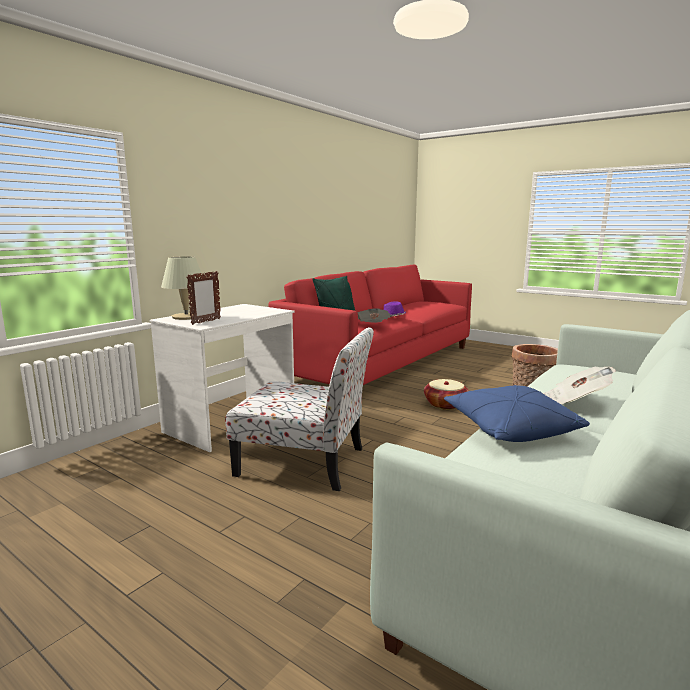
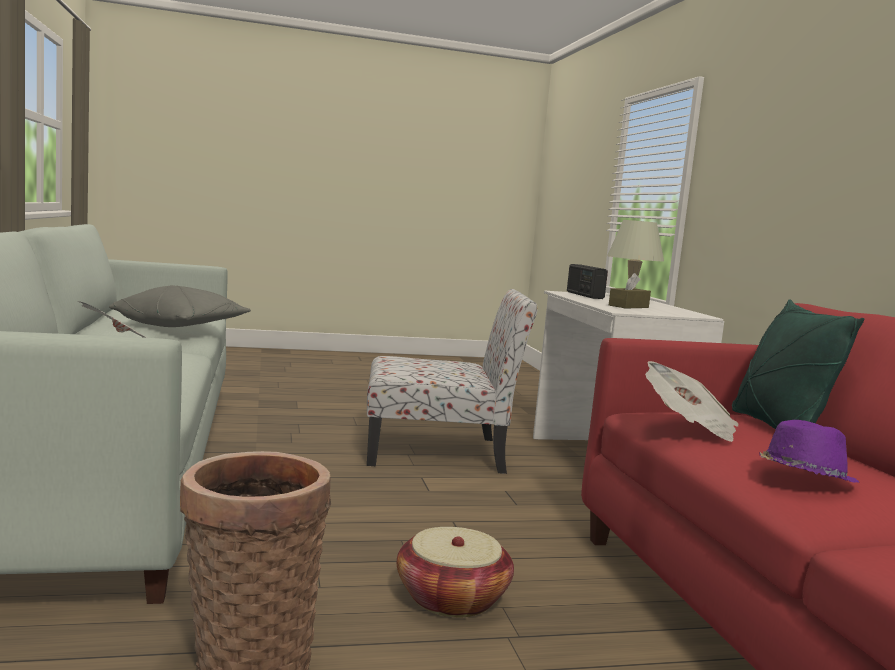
camera: 130 degrees right, 5 degrees down
(206, 322) = (584, 295): picture frame -> radio
(249, 312) = (628, 306): none -> brown tissue box
(304, 462) = (439, 452): chair -> chair turned 150 degrees counterclockwise
(510, 429) = (181, 327): blue pillow -> grey pillow

